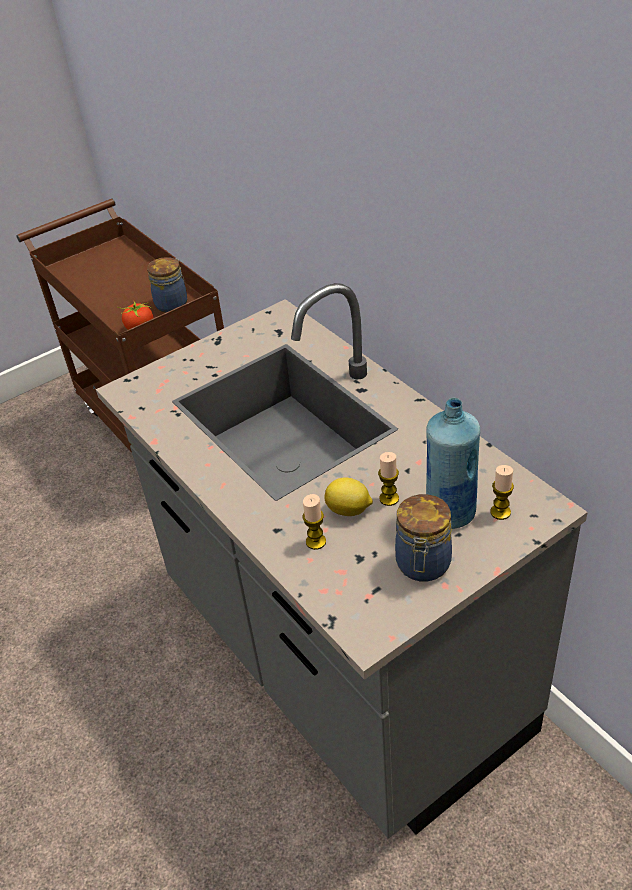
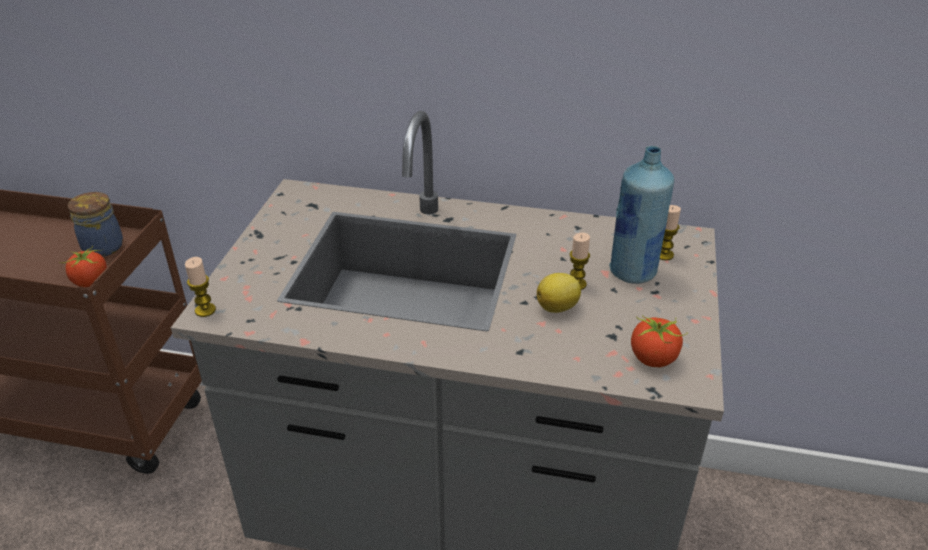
camera: 45 degrees left, 5 degrees down
(316, 541) = (564, 343): candle -> candle (205, 310)
(366, 595) = (654, 358): none -> tomato
(422, 565) = (663, 316): jar -> none

